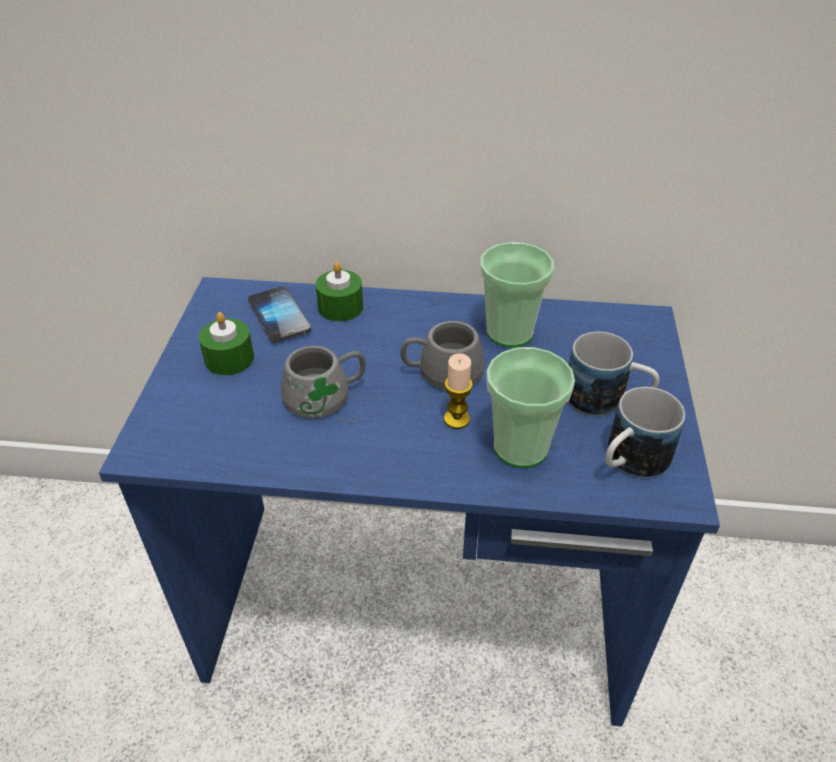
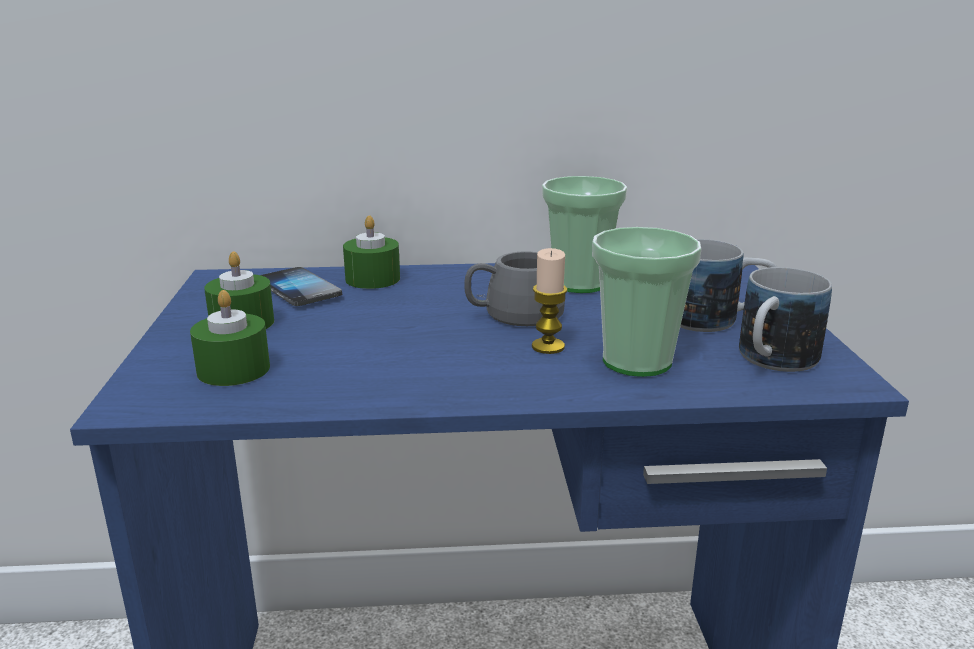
camera: 10 degrees left, 20 degrees down
(215, 418) = (233, 369): none -> green candle
(327, 400) = (378, 344): grey mug -> none

